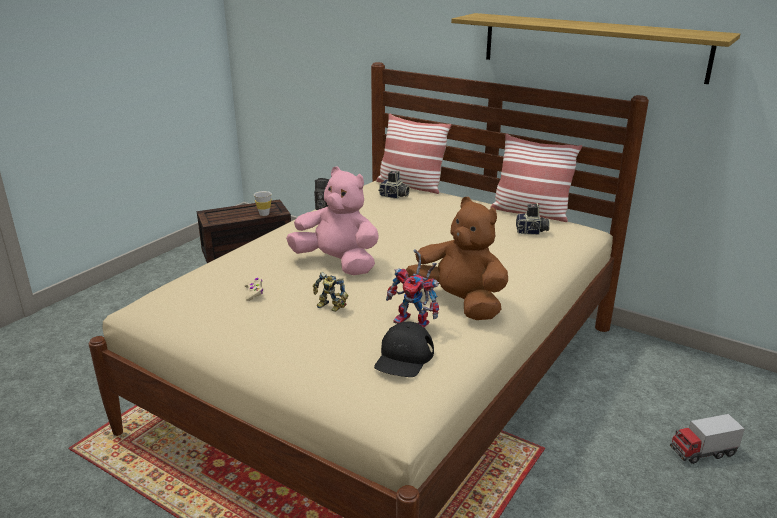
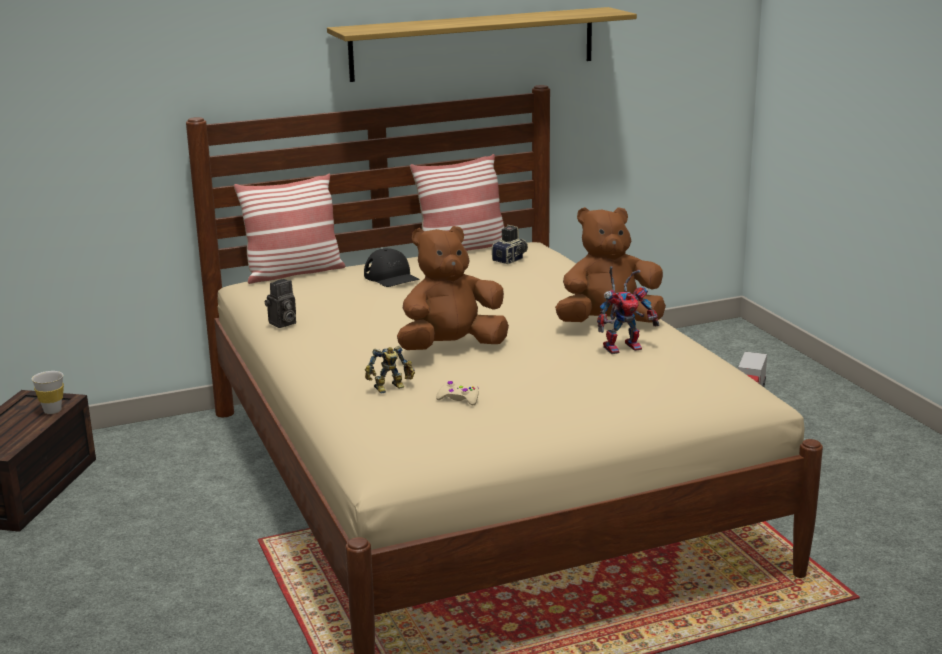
camera: 55 degrees left, 5 degrees down
(329, 307) = (545, 372): toy robot -> toy robot (391, 388)
(338, 263) = (451, 347): pink plush toy -> brown plush toy
(394, 196) = (315, 285): camera -> none
(404, 357) = (677, 365): black cap -> black cap (391, 277)

